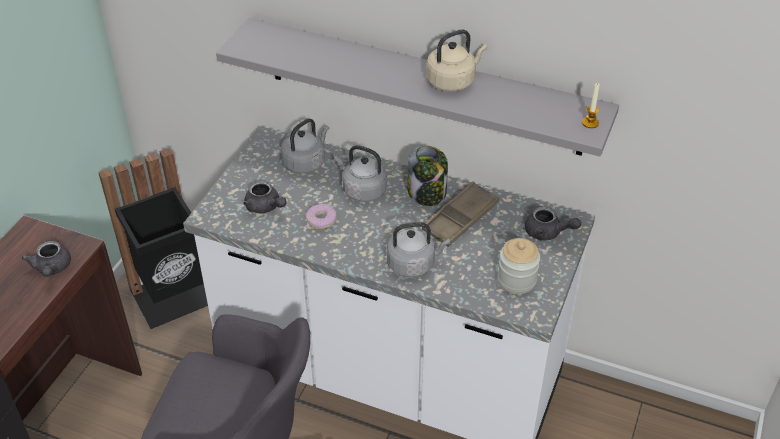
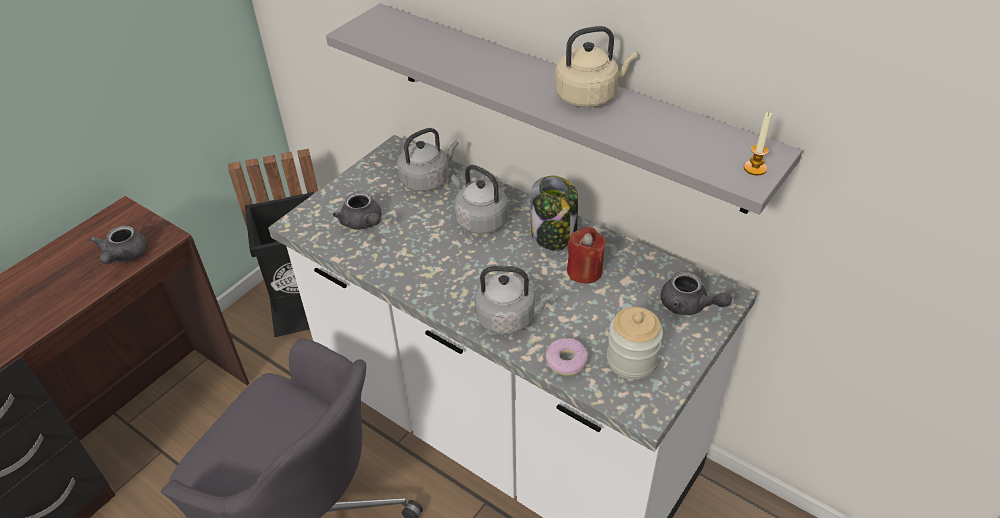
camera: 15 degrees right, 0 degrees up
(321, 220) = (419, 248): donut -> donut (566, 361)
(460, 219) = (584, 271): brown tray -> red candle

